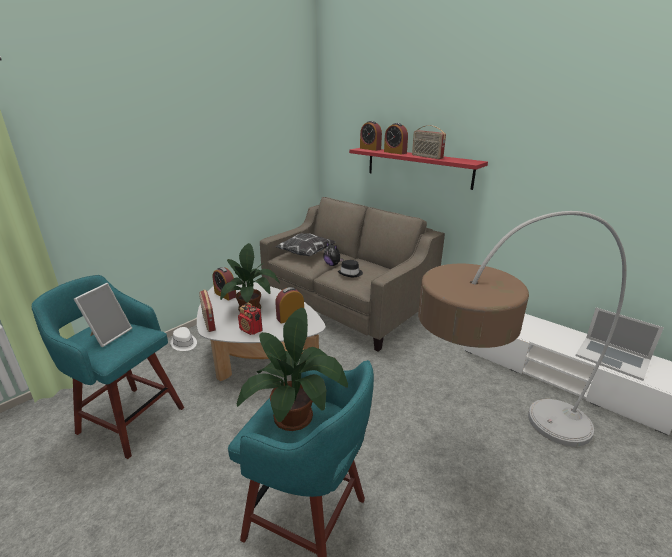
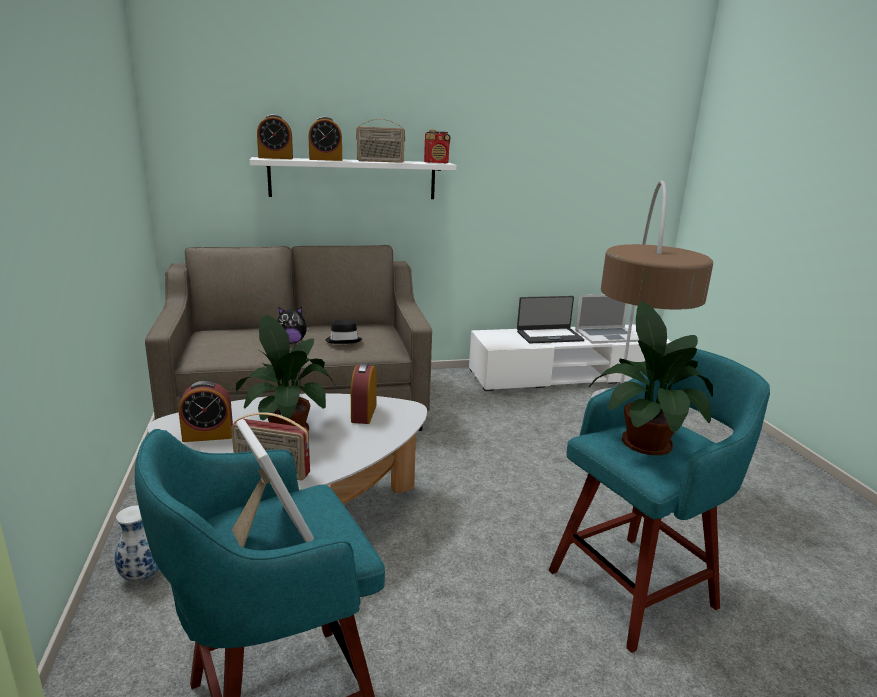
camera: 55 degrees left, 5 degrees down
(184, 343) = (143, 576): white hat -> vase
(251, 330) = (352, 447): radio -> radio (437, 163)
(305, 253) = (229, 341): pillow -> none
(418, 167) = (353, 179): red shelf -> white shelf
(546, 332) = (549, 336): none -> laptop

